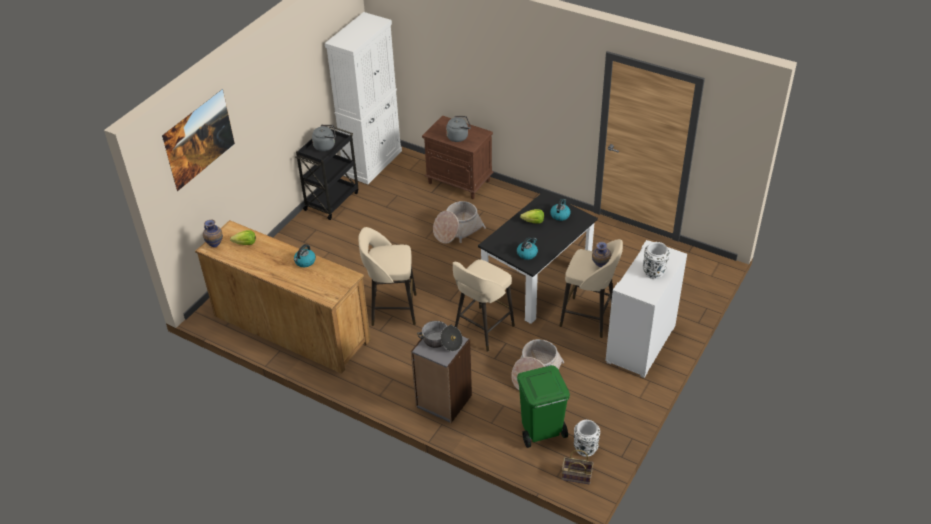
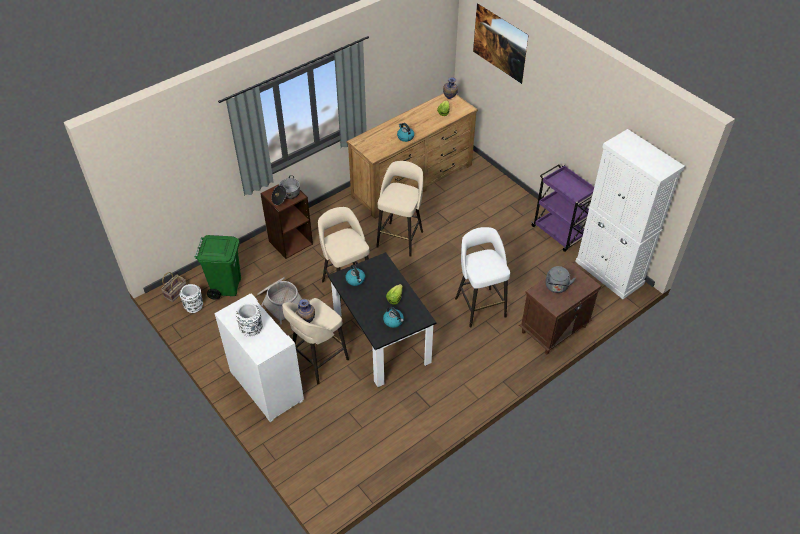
camera: 110 degrees right, 5 degrees up
(326, 146) = (570, 187): grey kettle -> none
(332, 200) = (559, 233): black cart -> purple cart
(443, 401) = (290, 242): grey bookcase -> brown bookcase
(457, 230) = (479, 306): basket -> white stool

